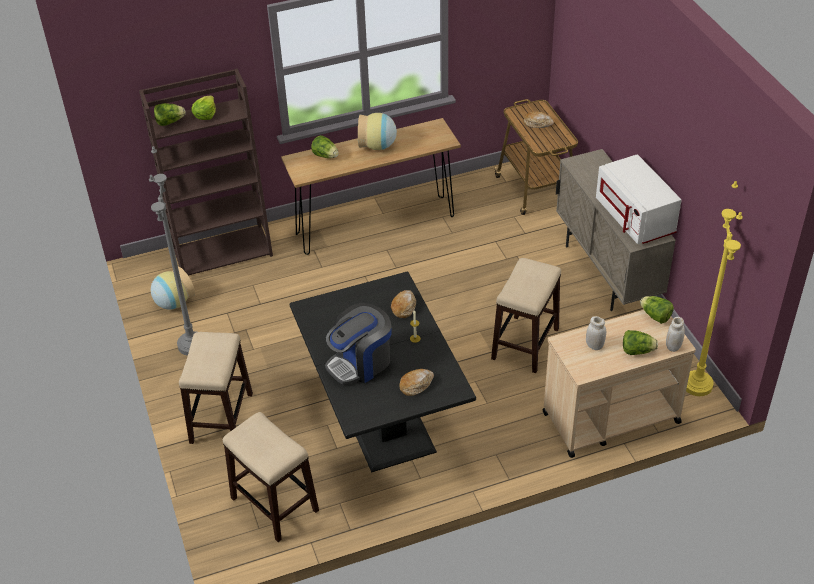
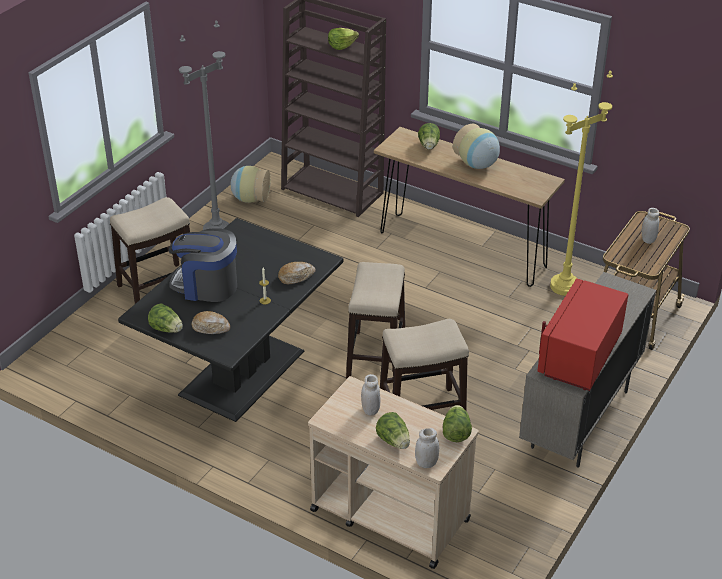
camera: 50 degrees right, 5 degrees down
(170, 122) = (312, 36): lettuce -> lettuce (166, 329)
(274, 504) = (97, 360): stool -> stool (376, 356)
(538, 123) = (648, 239): bread -> white jar
(635, 218) = (580, 356): white microwave -> red microwave
(697, 385) = (500, 559): yellow floor lamp -> yellow floor lamp (564, 286)

